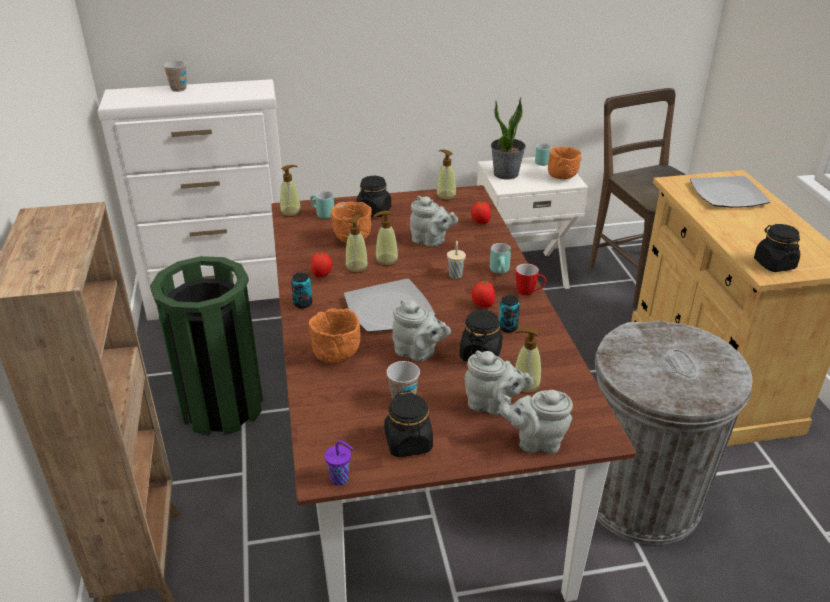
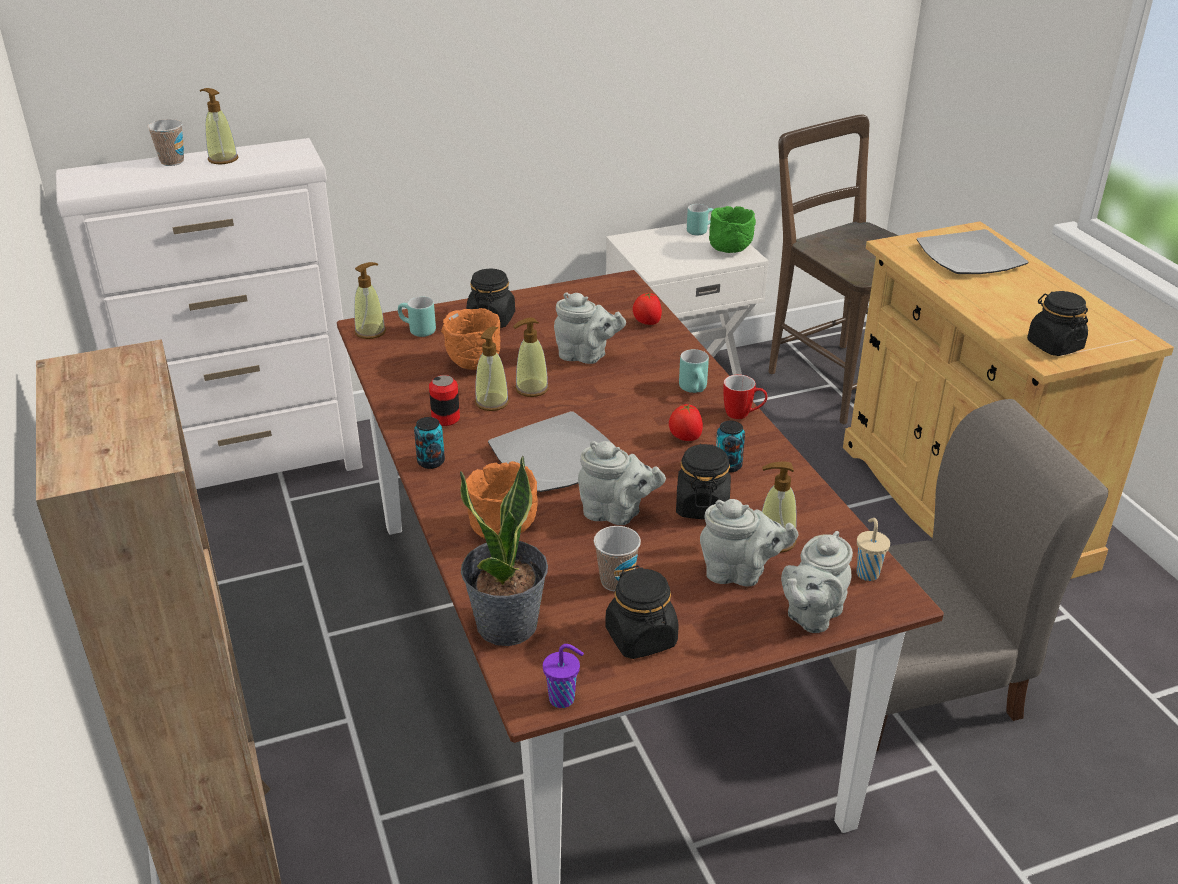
camera: 10 degrees left, 0 degrees up
(222, 407) = (291, 629): green trash can -> none
(322, 275) = (445, 418): tomato -> can
(446, 196) = (587, 290): soap dispenser -> soap dispenser (223, 159)
(455, 275) = (634, 400): beige cup -> beige cup (867, 573)
(506, 174) = (651, 251): potted plant -> potted plant (508, 625)
(536, 442) = (811, 615): grey teapot -> grey teapot turned 45 degrees counterclockwise
(561, 178) = (729, 251): orange bowl -> green bowl
(642, 499) = (911, 682): grey trash can -> grey chair

